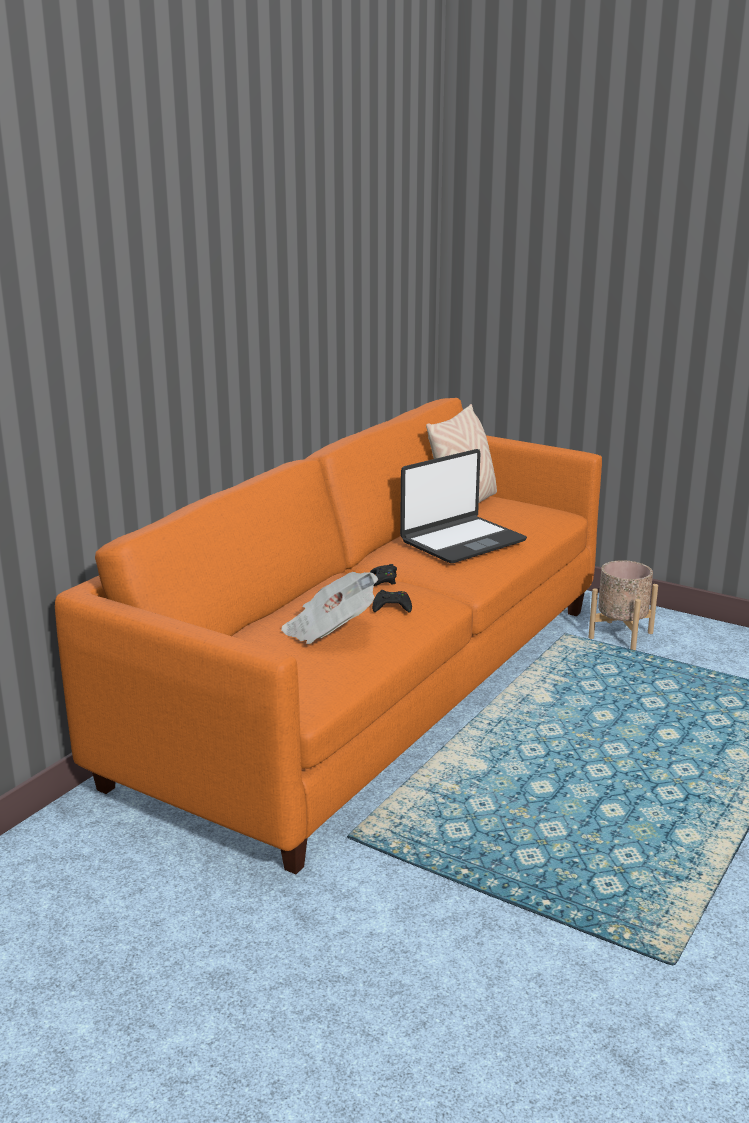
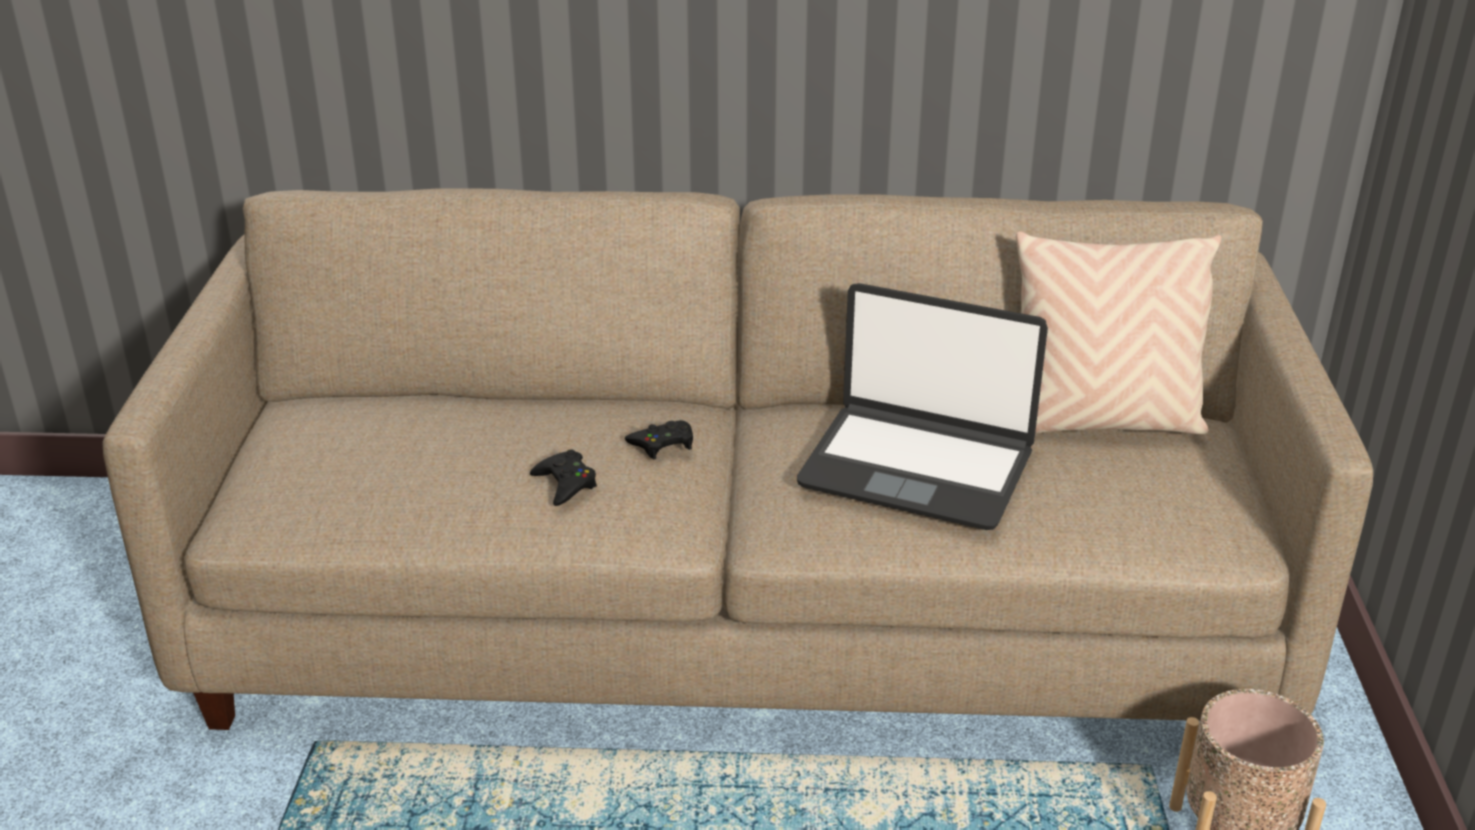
camera: 60 degrees right, 10 degrees up
(329, 630) = (451, 460): newspaper -> none
(374, 688) = (738, 615): orange sofa -> beige sofa

